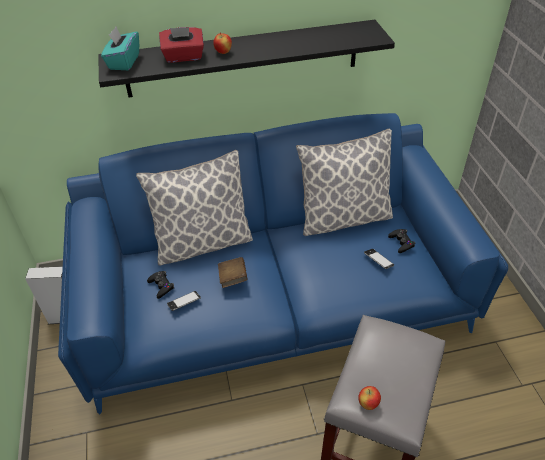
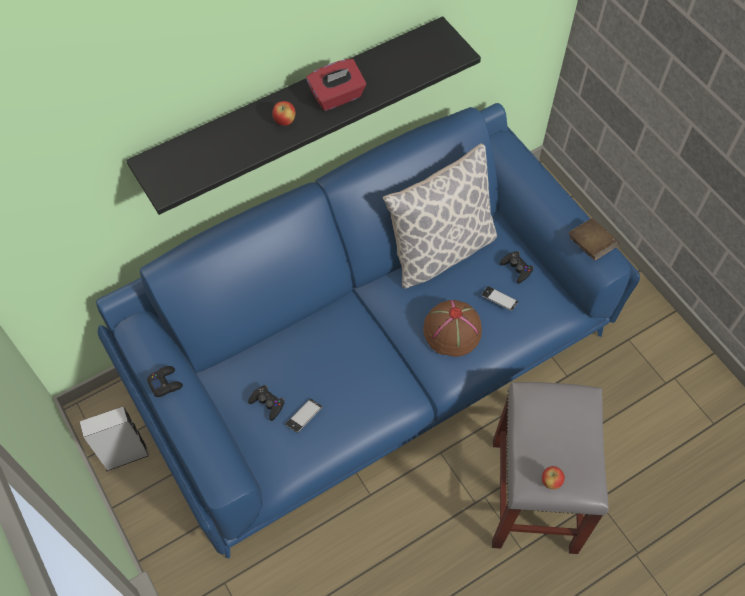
camera: 20 degrees left, 15 degrees up
(85, 242) = (165, 383): none -> black game controller
(123, 62) = (169, 168): turquoise tissue box -> none
(183, 57) = (240, 141): red tissue box -> red tissue box (337, 97)
(203, 243) = (288, 331): pillow -> none
(233, 278) = (346, 370): brown book -> brown book (590, 245)
(330, 273) = (452, 331): none -> brown hat

